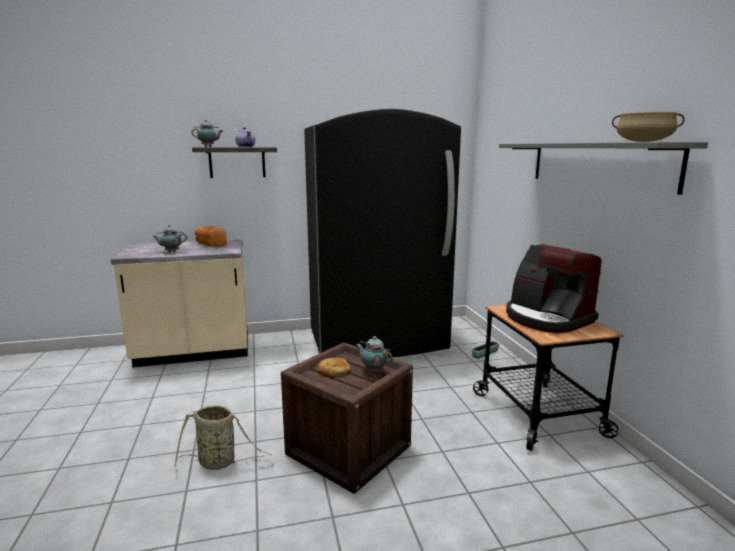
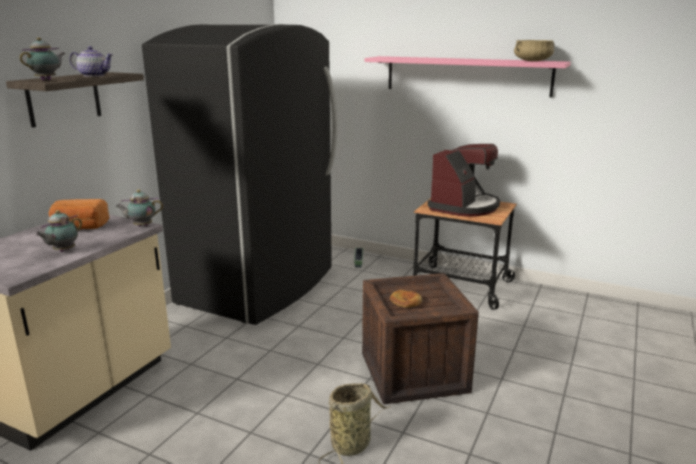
camera: 50 degrees left, 5 degrees up
(373, 371) = (430, 289): teapot -> teapot (141, 226)
(547, 318) = (464, 207): coffee machine -> coffee machine turned 60 degrees counterclockwise
(597, 164) = (466, 75): grey shelf -> pink shelf

